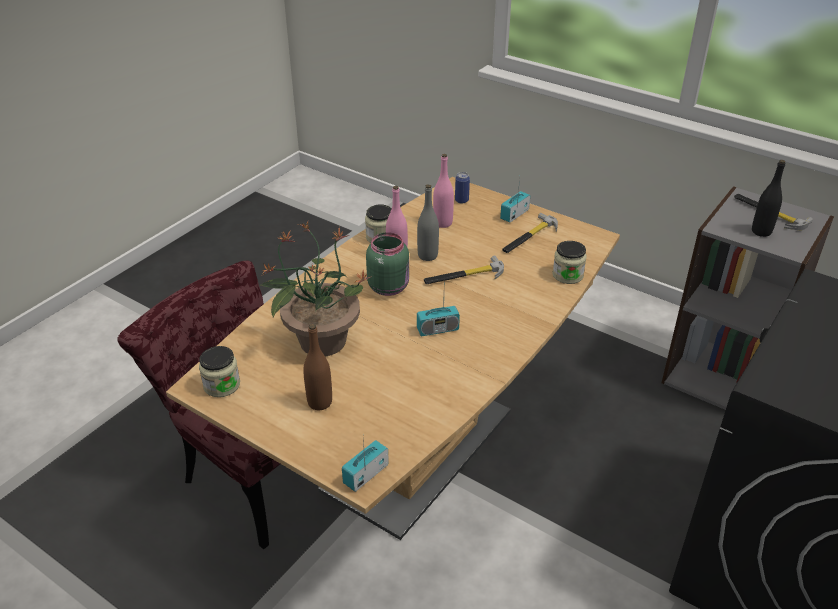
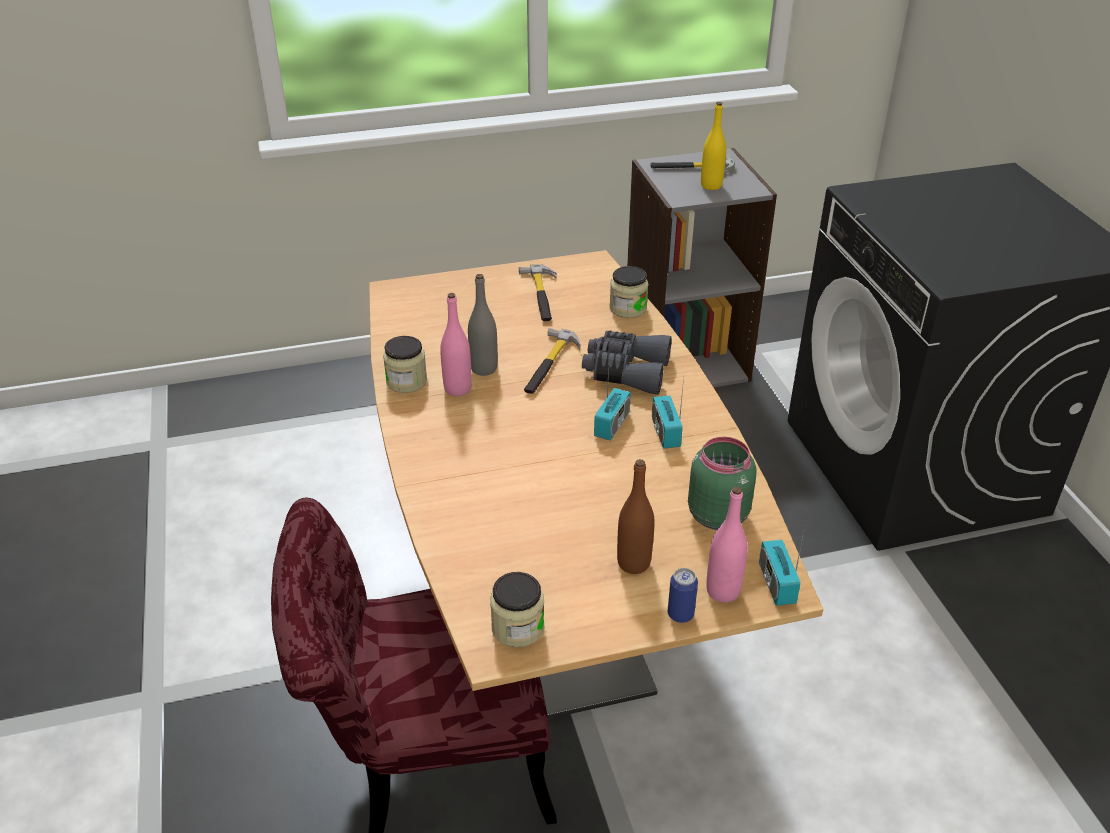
camera: 50 degrees left, 0 degrees up
(321, 341) = (532, 512): potted plant -> none
(389, 287) = (501, 419): green jar -> green jar (717, 514)
(442, 223) = (442, 330): pink bottle -> pink bottle (723, 591)
(461, 200) = (421, 299): can -> can (680, 614)
(499, 308) = (626, 371): none -> grey binoculars
(514, 214) = (493, 284): radio -> radio (665, 433)
(761, 231) = (711, 185): black bottle -> yellow bottle

